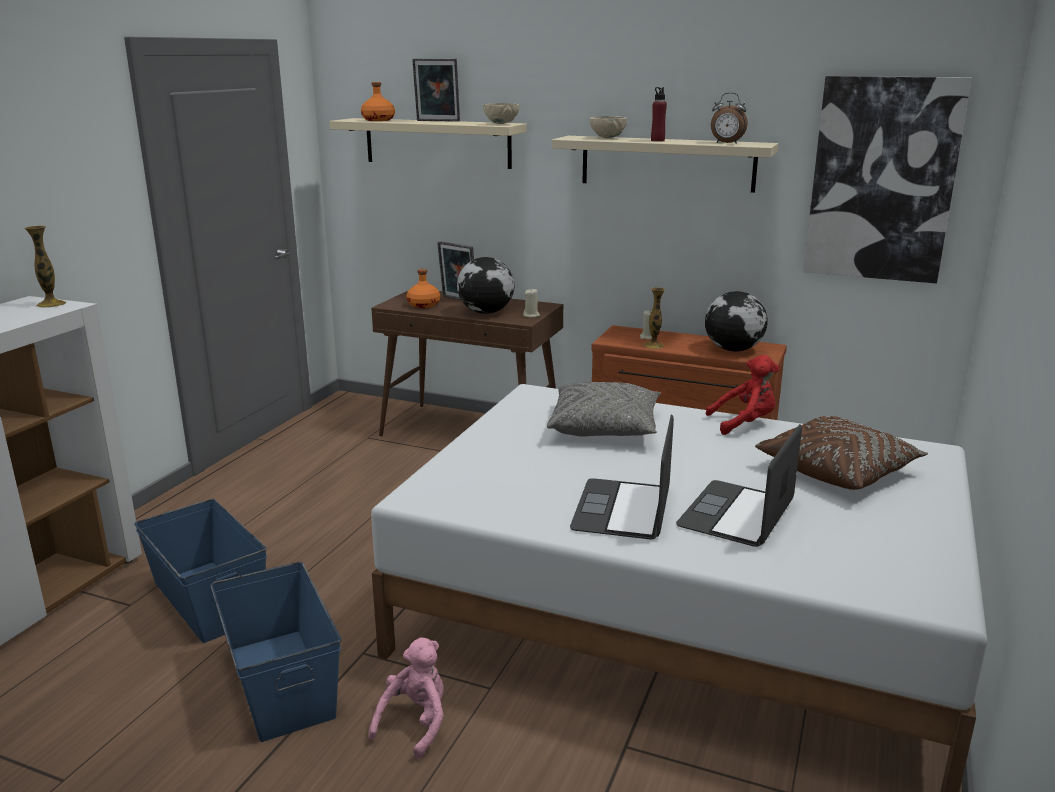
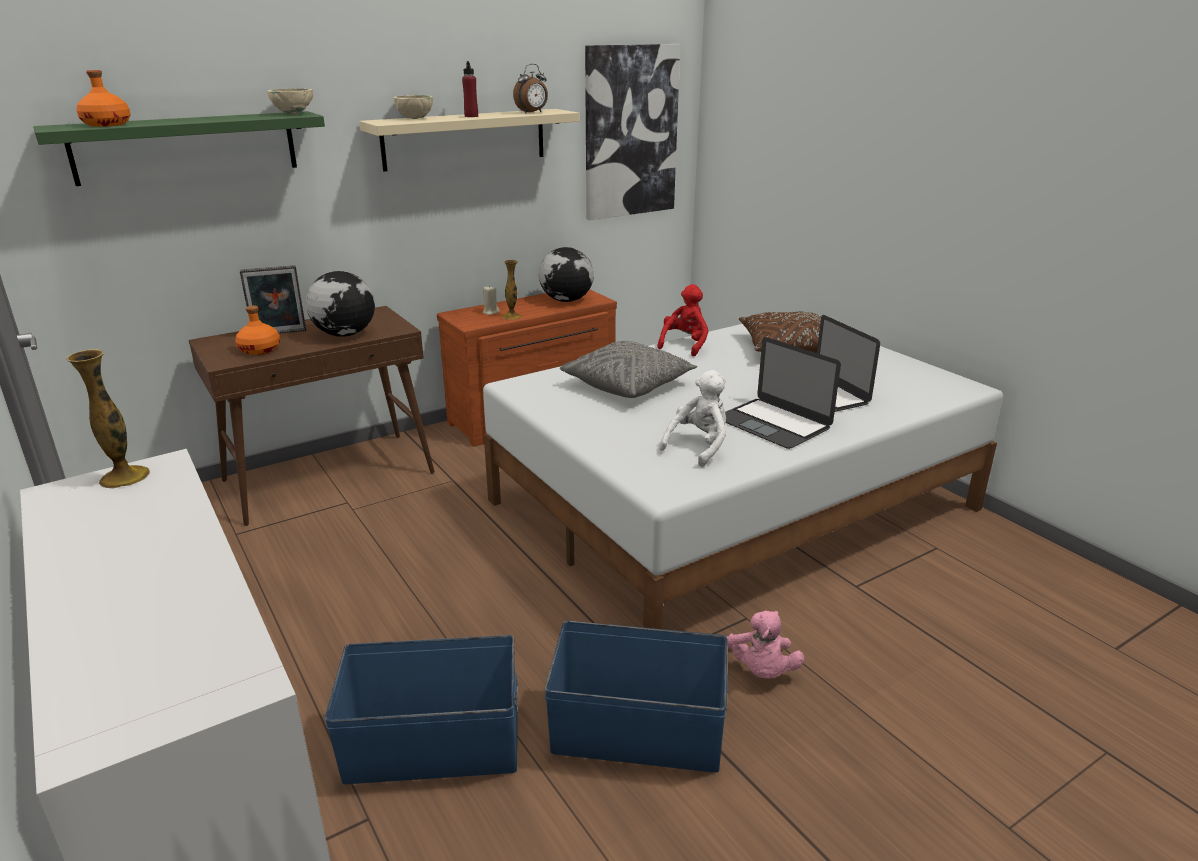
camera: 55 degrees left, 5 degrees up
(415, 723) = (761, 671): pink plush toy -> pink plush toy turned 150 degrees counterclockwise
(437, 121) = (194, 118): picture frame -> none
(437, 143) = (186, 147): beige shelf -> green shelf
(518, 489) = (699, 447): none -> white plush toy
(531, 315) = (392, 323): beige candle -> none

